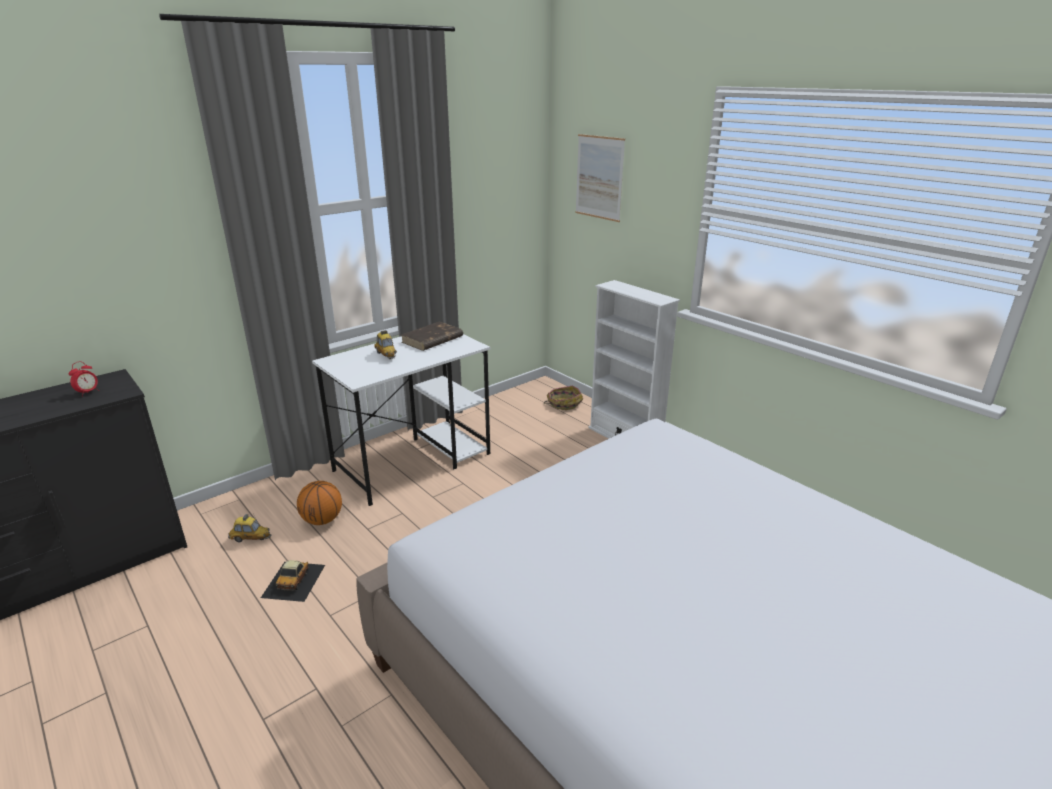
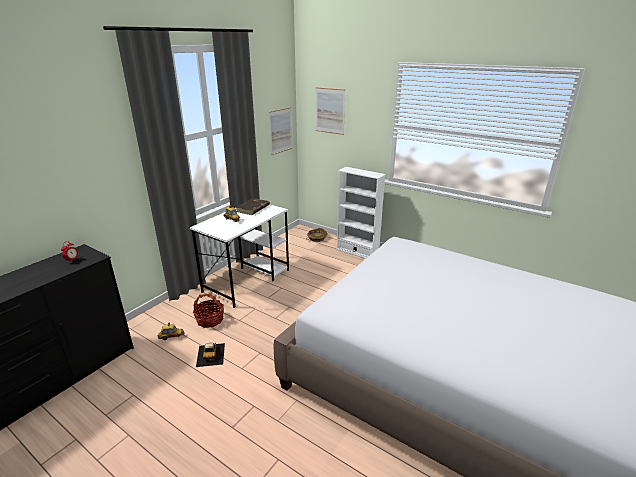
camera: 15 degrees left, 0 degrees up
(322, 520) = (210, 320): basketball -> basket
(512, 209) = (280, 131): none -> picture

